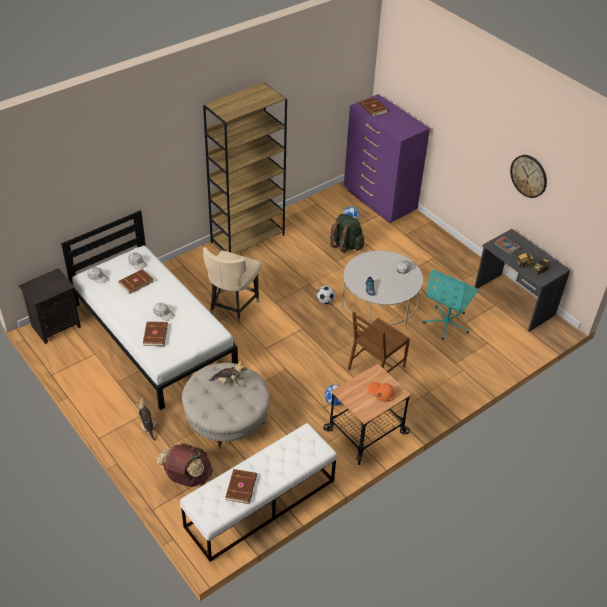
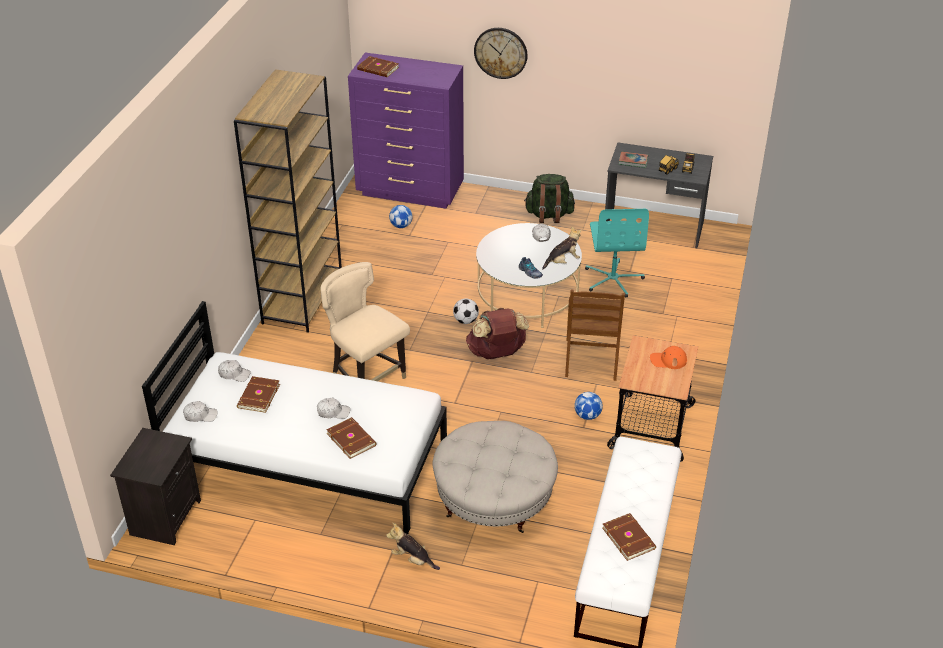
camera: 35 degrees left, 5 degrees down
(187, 477) = (520, 584): brown backpack -> brown backpack (496, 353)
(229, 382) = (487, 445): plush toy -> plush toy (562, 261)
(232, 307) = (367, 379): beige chair -> beige chair turned 150 degrees clockwise
(345, 245) = (423, 252): green backpack -> green backpack (549, 215)
(529, 176) = (628, 67): wall clock -> wall clock (501, 52)

